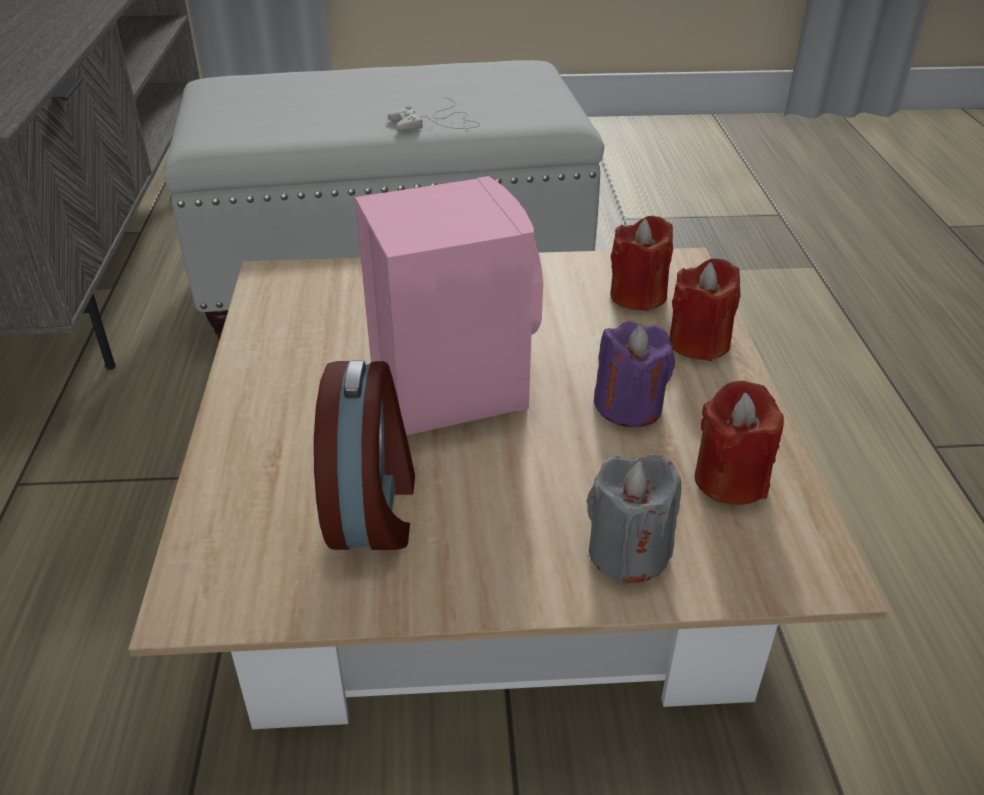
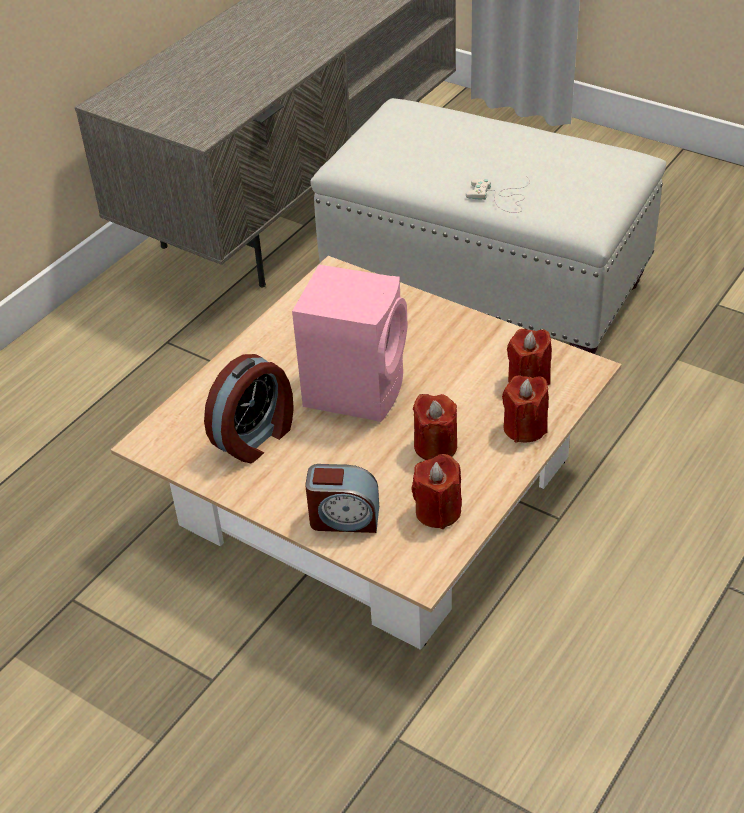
camera: 40 degrees right, 5 degrees up
(628, 553) = (344, 518): grey candle -> alarm clock
(629, 406) = (435, 446): purple candle -> red candle

